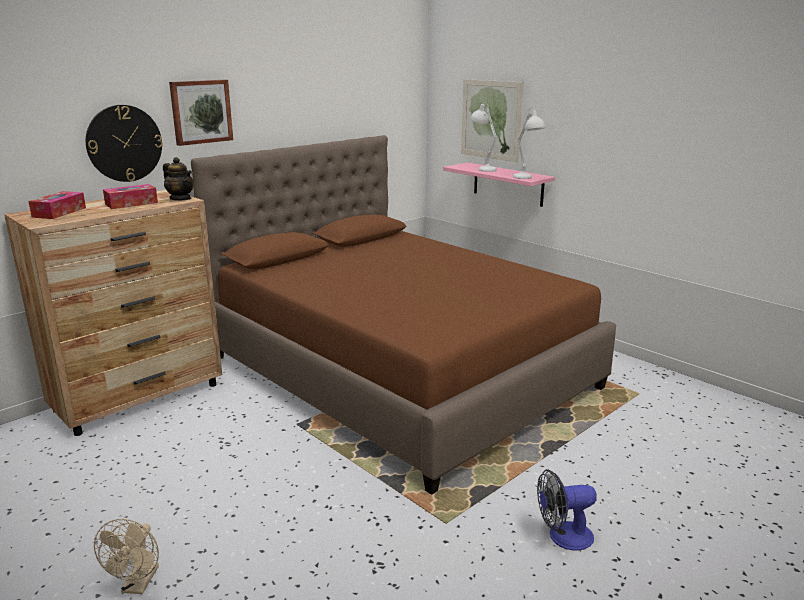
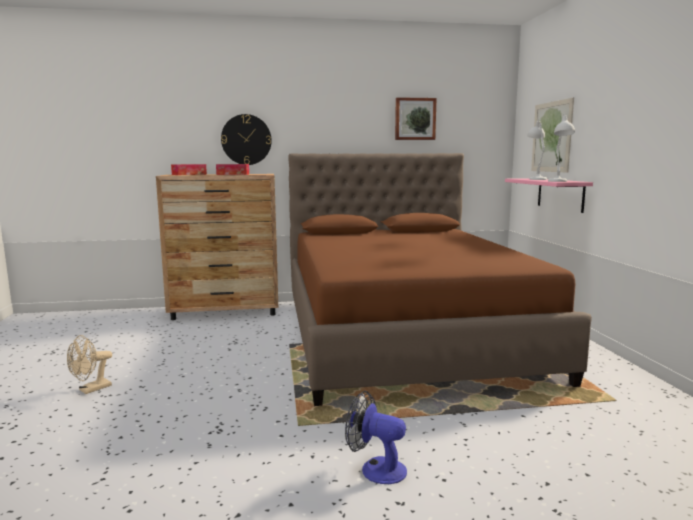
camera: 35 degrees right, 10 degrees down
(180, 199) = (263, 174): teapot -> none
(201, 111) = (303, 123): picture -> picture (415, 119)

